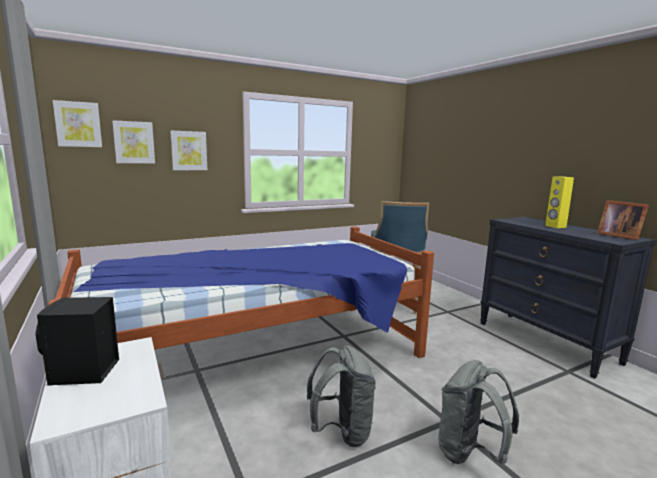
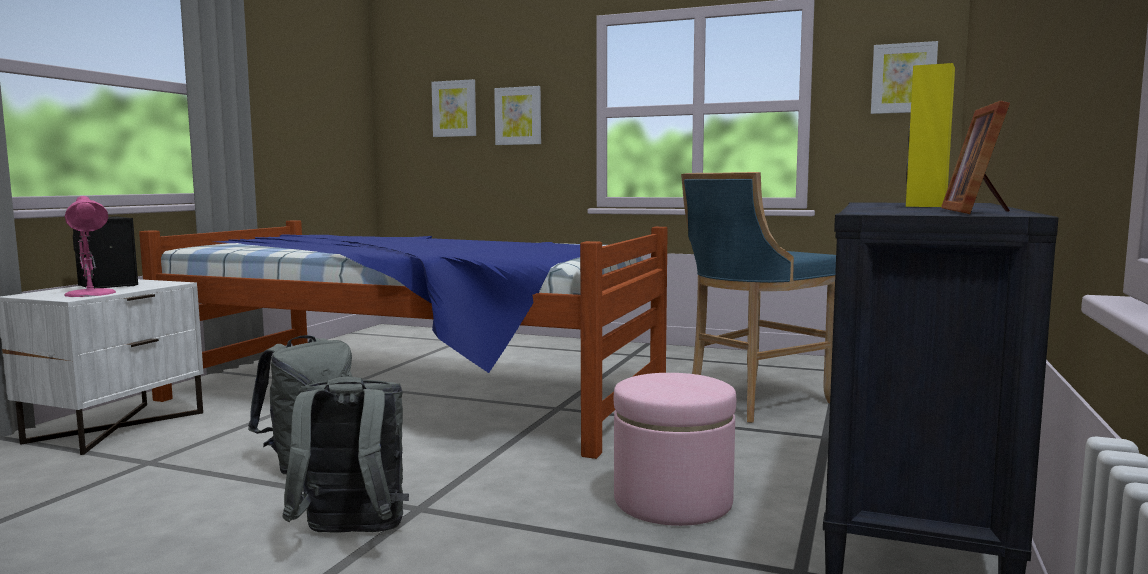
camera: 50 degrees right, 5 degrees down
(78, 124) = (401, 91): picture -> picture (903, 78)
(132, 388) = (91, 294): none -> pink table lamp
(488, 363) = (673, 501): none -> pink ottoman

